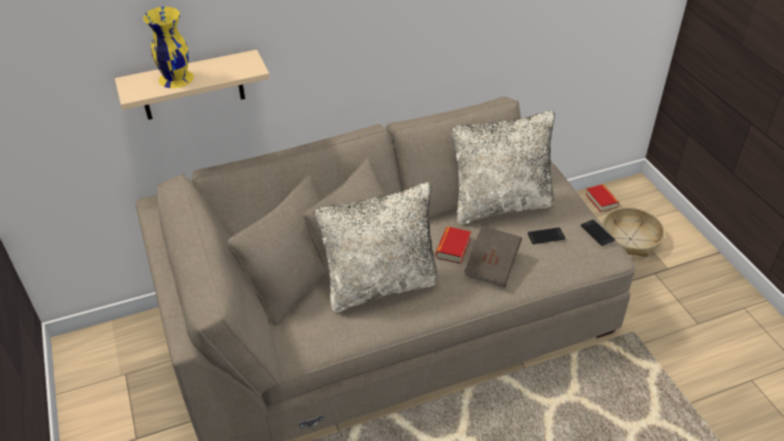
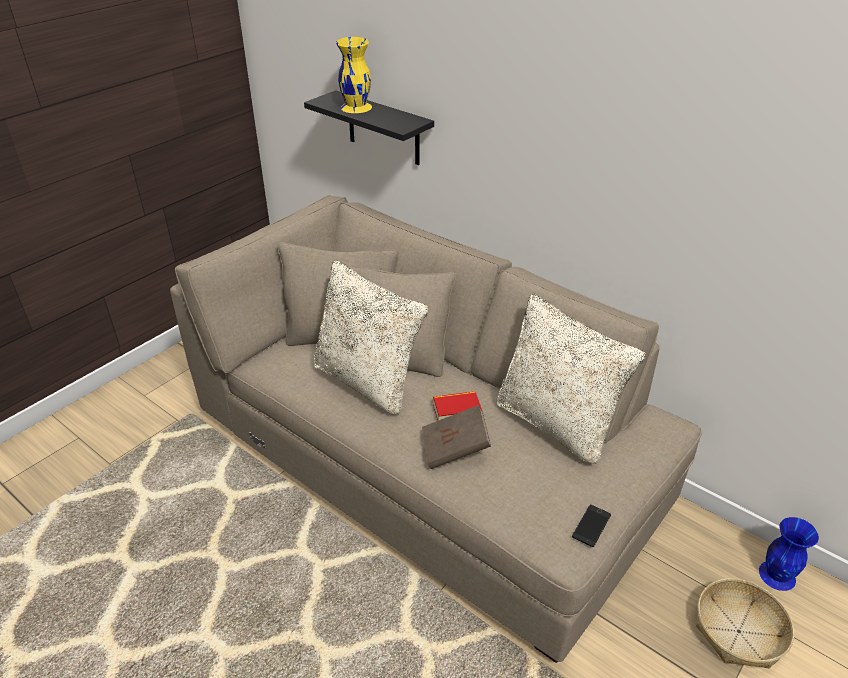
camera: 60 degrees right, 5 degrees down
(192, 86) = (383, 129): beige shelf -> black shelf
(546, 236) = (539, 478): phone -> none
(601, 200) = (777, 574): book -> blue vase

